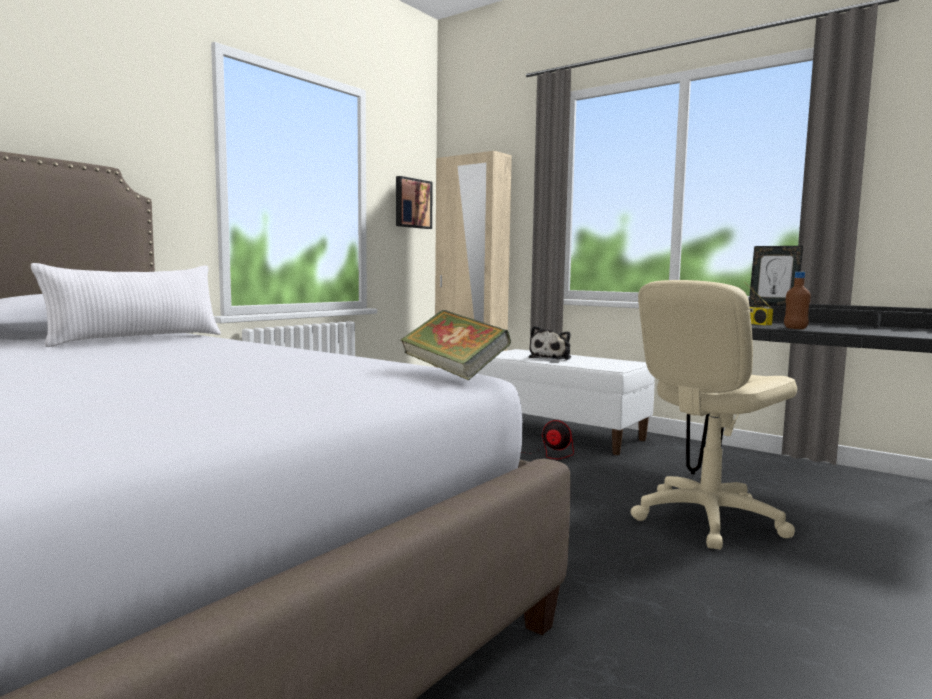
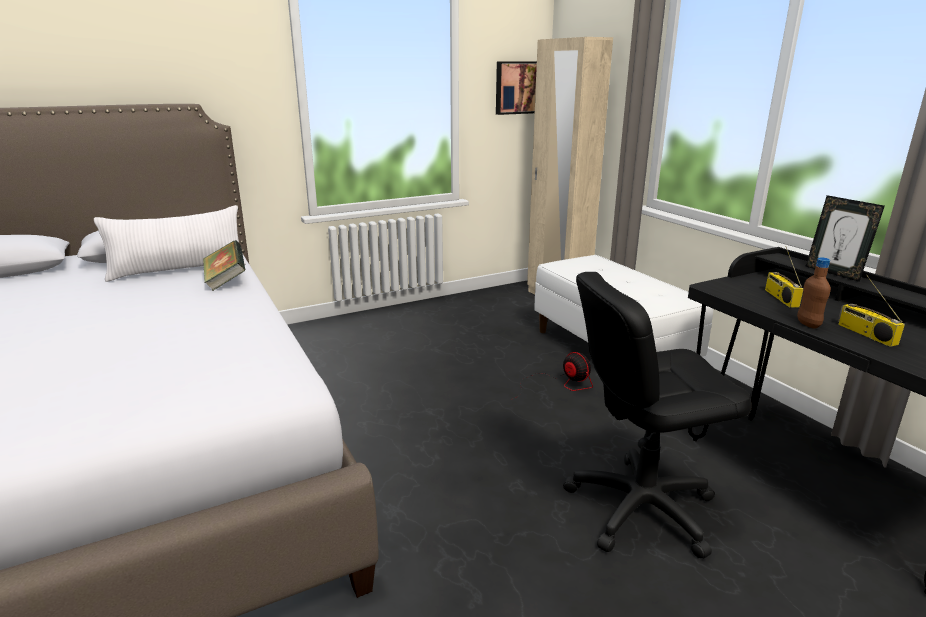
camera: 25 degrees right, 15 degrees up
(454, 372) = (282, 384): book -> book (226, 281)
(551, 358) = (608, 278): plush toy -> none
(707, 519) = (640, 507): beige office chair -> black office chair
(836, 329) = (865, 334): none -> radio

